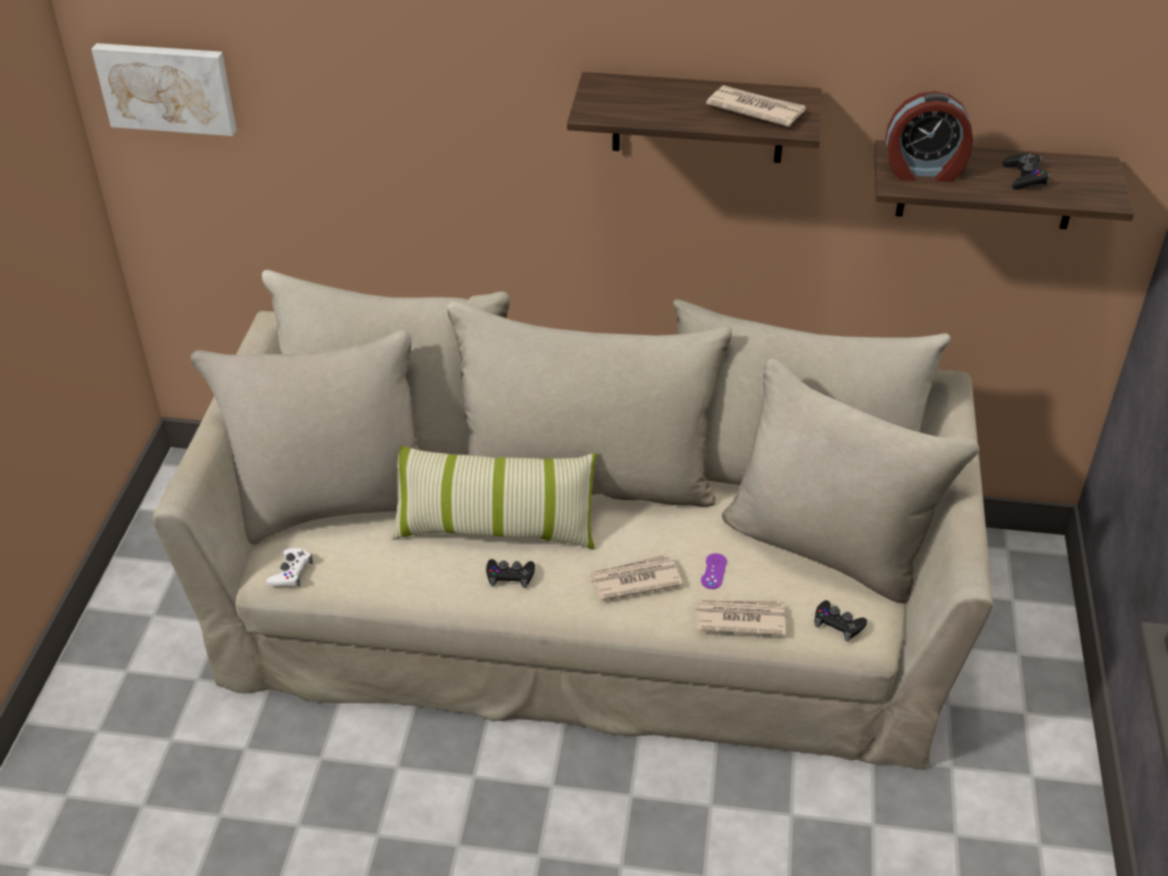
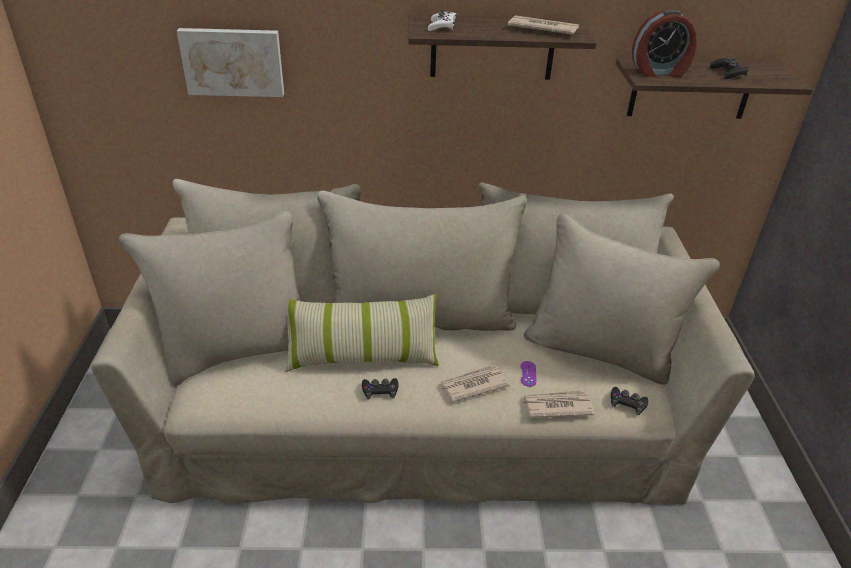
camera: 10 degrees left, 5 degrees down
(167, 87) = (91, 42): picture -> picture (233, 61)
(291, 572) = (208, 403): white game controller -> white game controller (442, 26)

